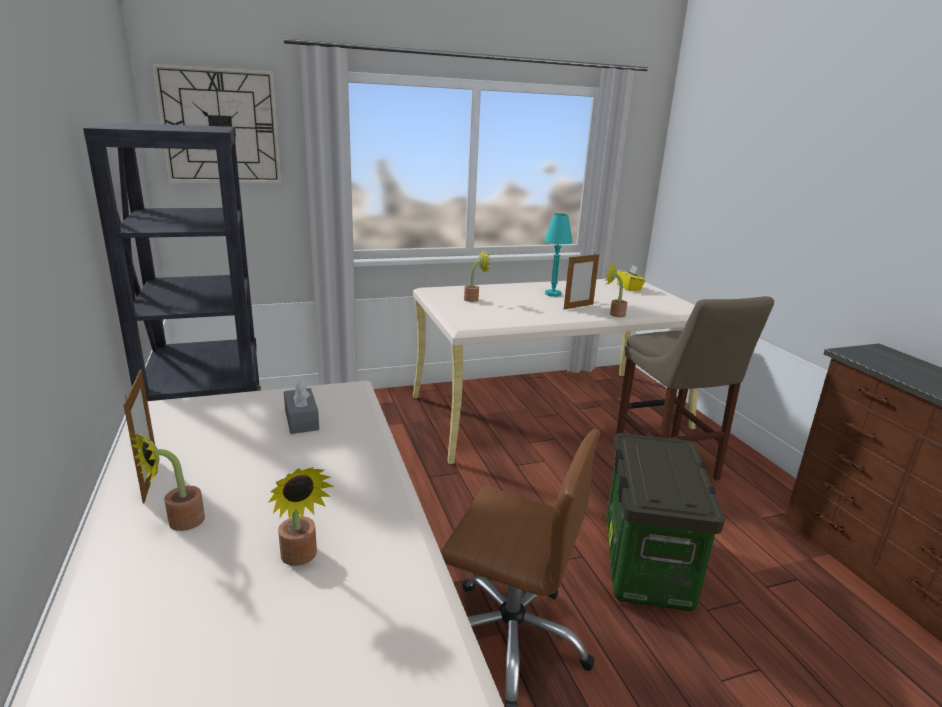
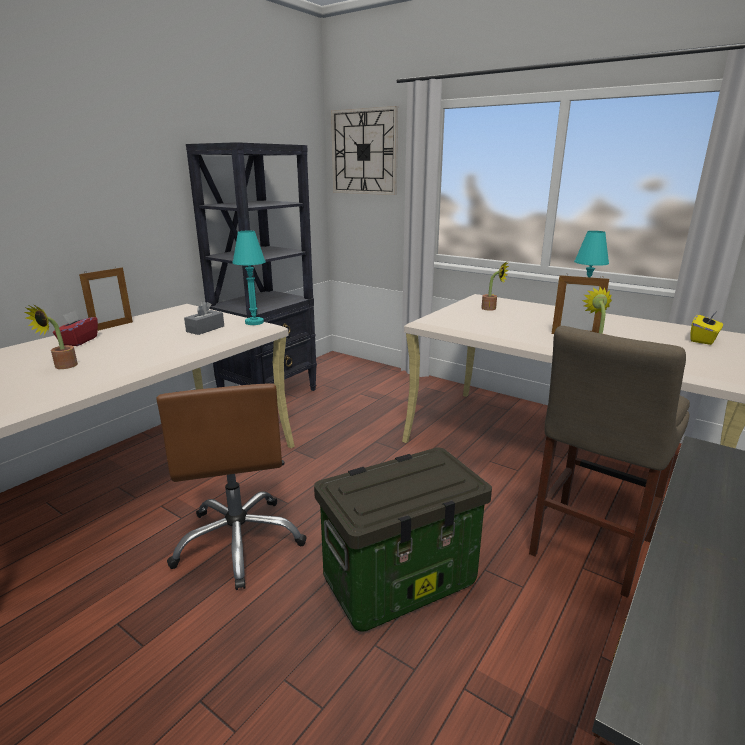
camera: 55 degrees right, 0 degrees up
(179, 523) = (78, 341): potted plant -> red tissue box
(329, 388) = (254, 322): none -> turquoise table lamp

